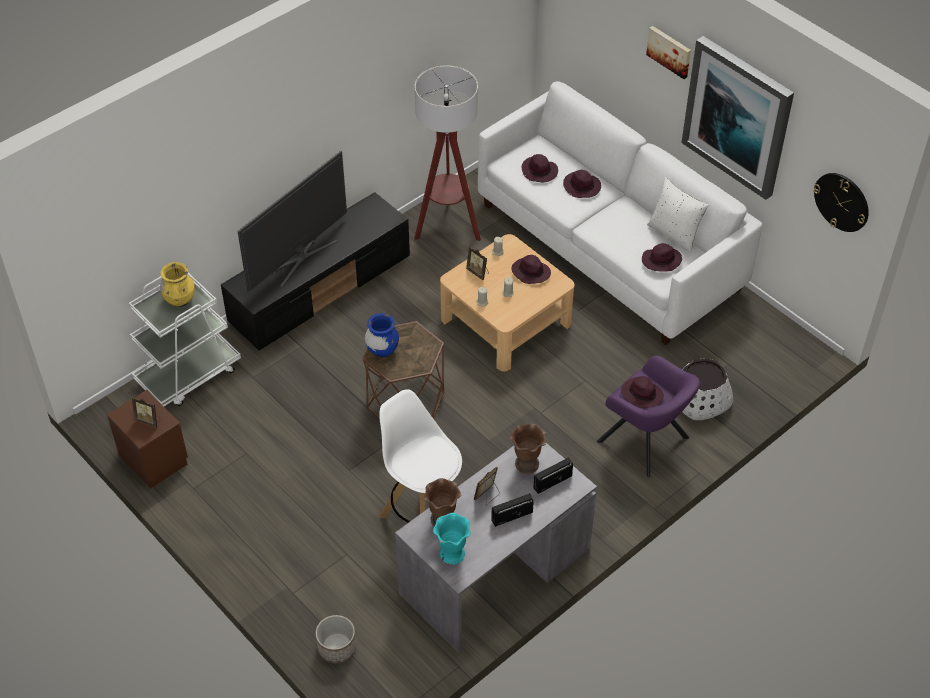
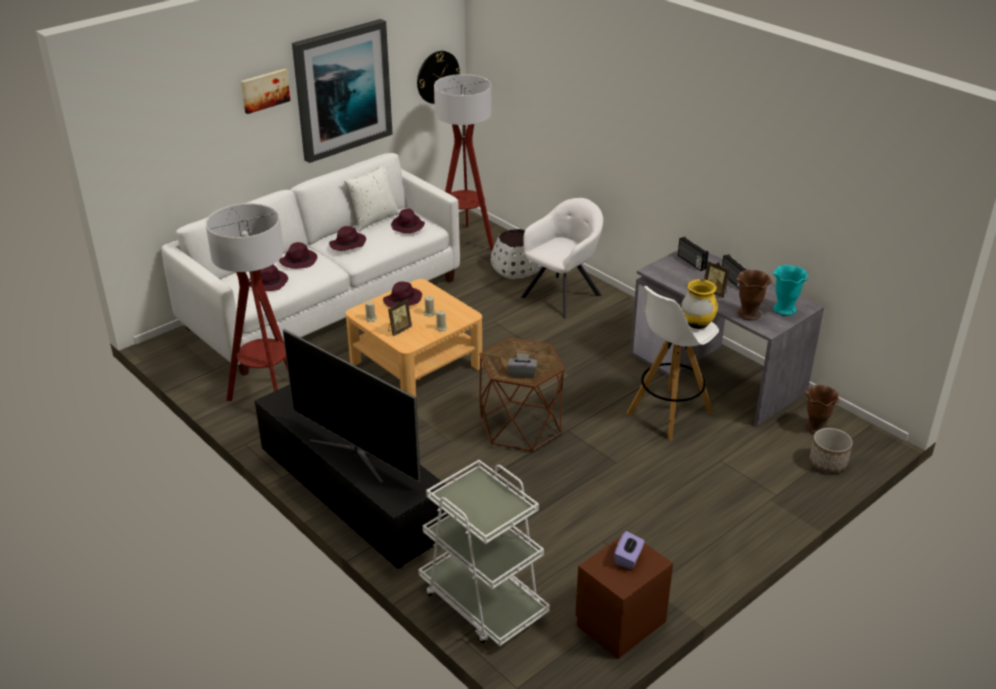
camera: 90 degrees left, 15 degrees down
(149, 420) = (628, 558): picture frame -> purple tissue box
(180, 300) = (474, 497): yellow vase -> yellow vase (697, 323)
(382, 350) = (522, 373): blue vase -> grey tissue box
(527, 464) = (674, 273): brown vase -> brown vase (815, 427)
(641, 394) = (558, 250): purple hat -> purple hat (347, 244)
(646, 441) = (563, 294): purple armchair -> white armchair
(756, 354) = (465, 241): none -> floor lamp

